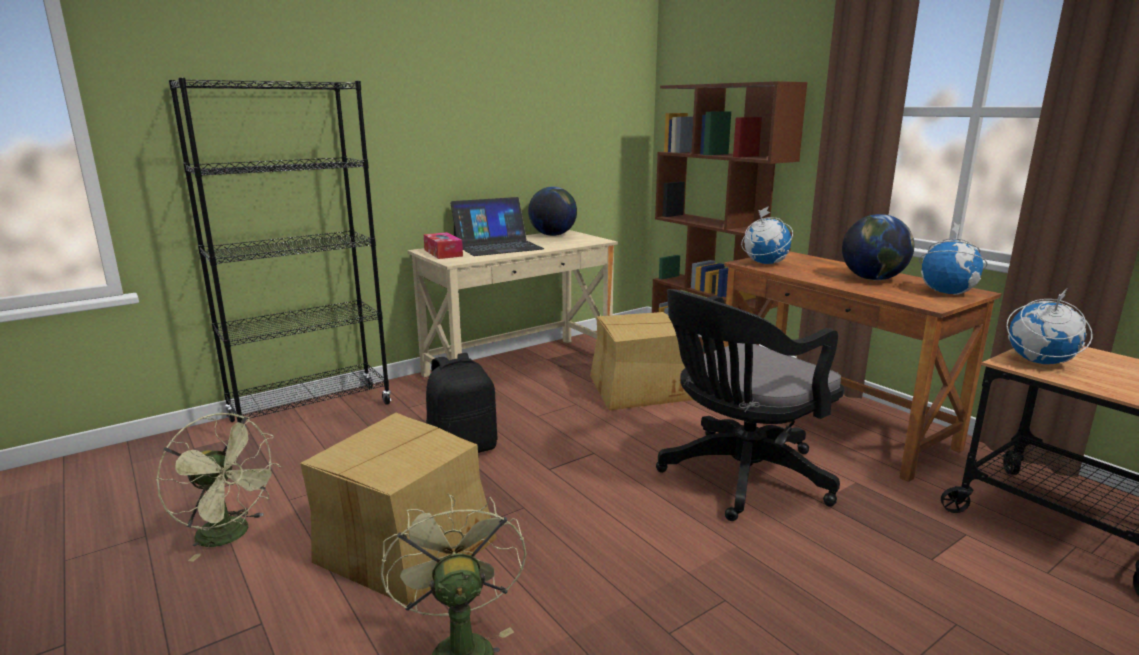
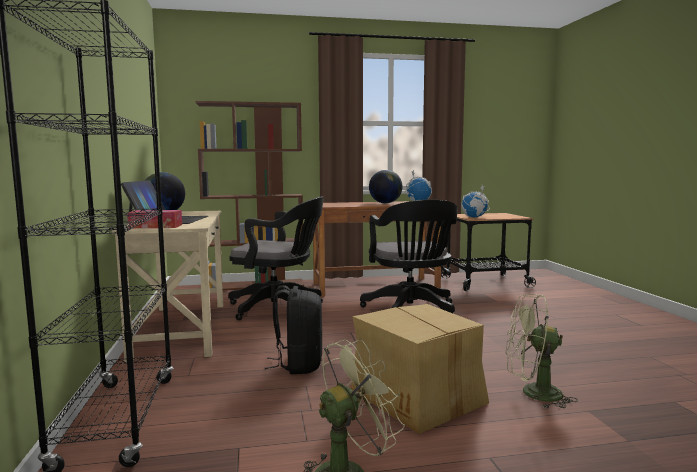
camera: 65 degrees left, 10 degrees down
(637, 389) = (279, 308): cardboard box -> black office chair
(764, 263) = (332, 205): globe -> none

